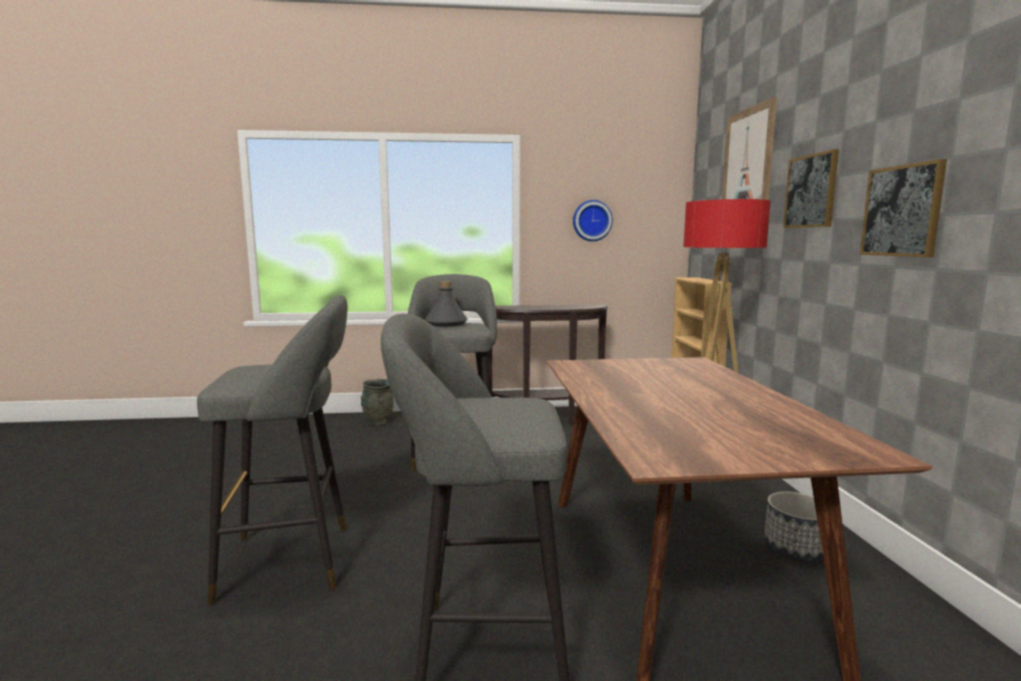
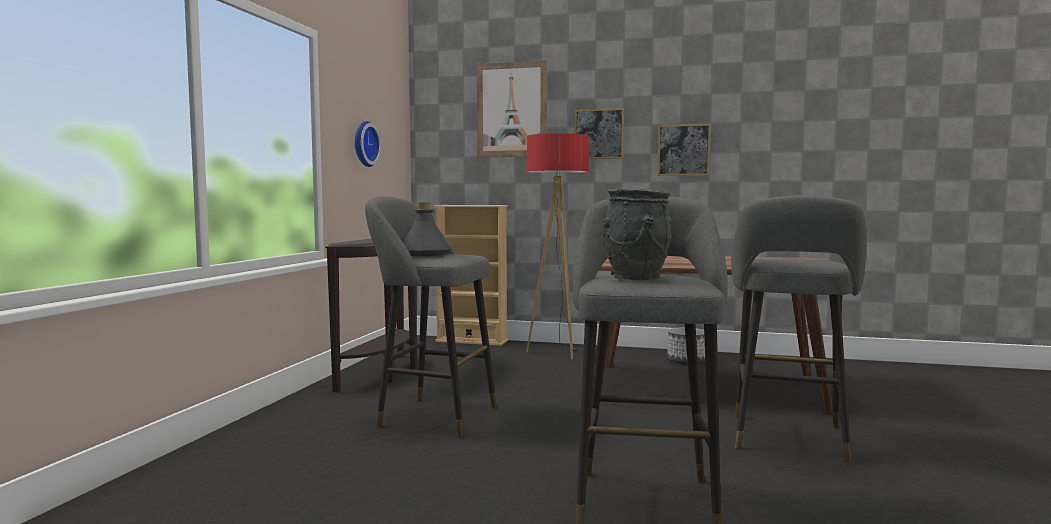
camera: 70 degrees left, 5 degrees down
(378, 421) = (244, 443): grey vase -> grey vase (636, 277)

